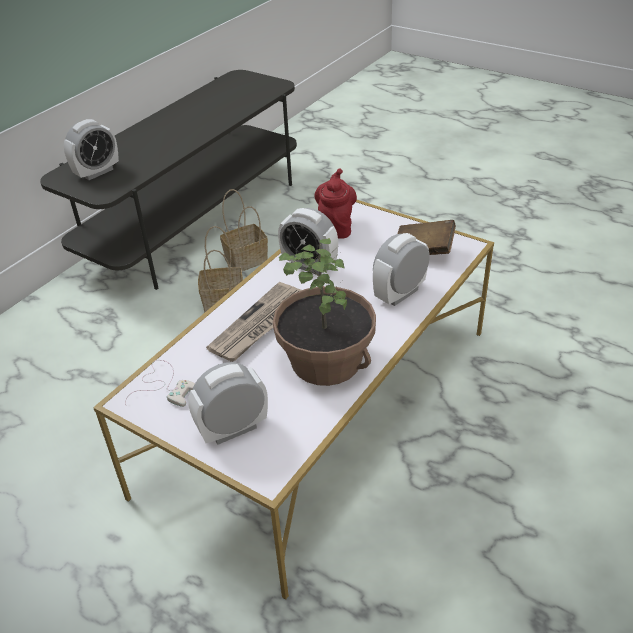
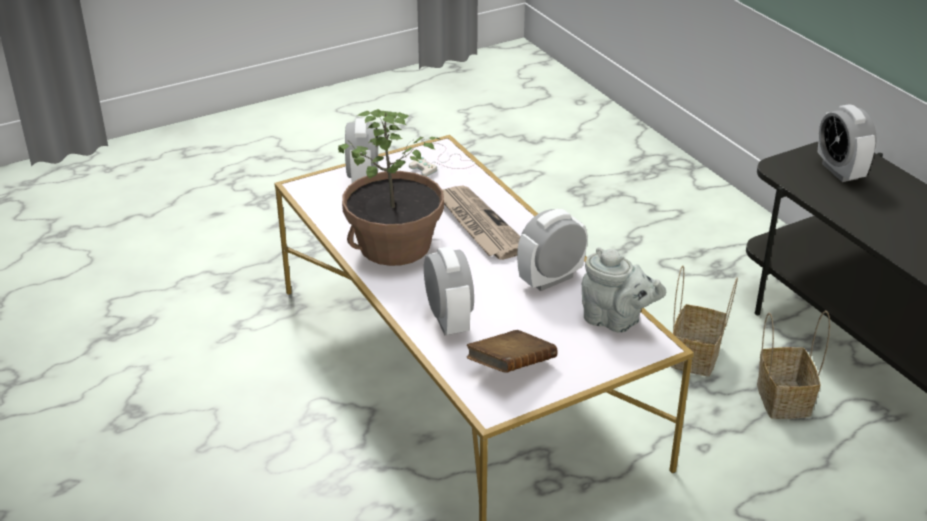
camera: 115 degrees right, 5 degrees down
(336, 227) = (615, 321): red teapot -> grey teapot

